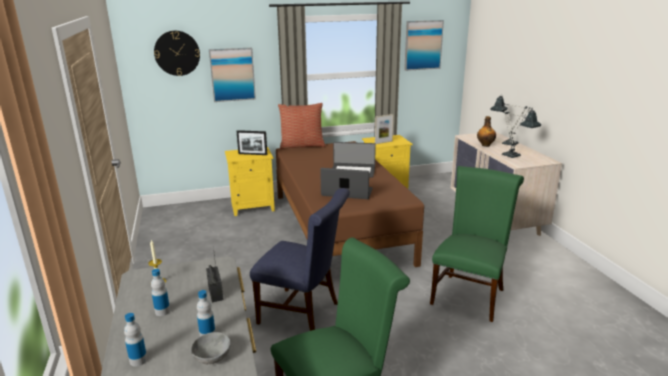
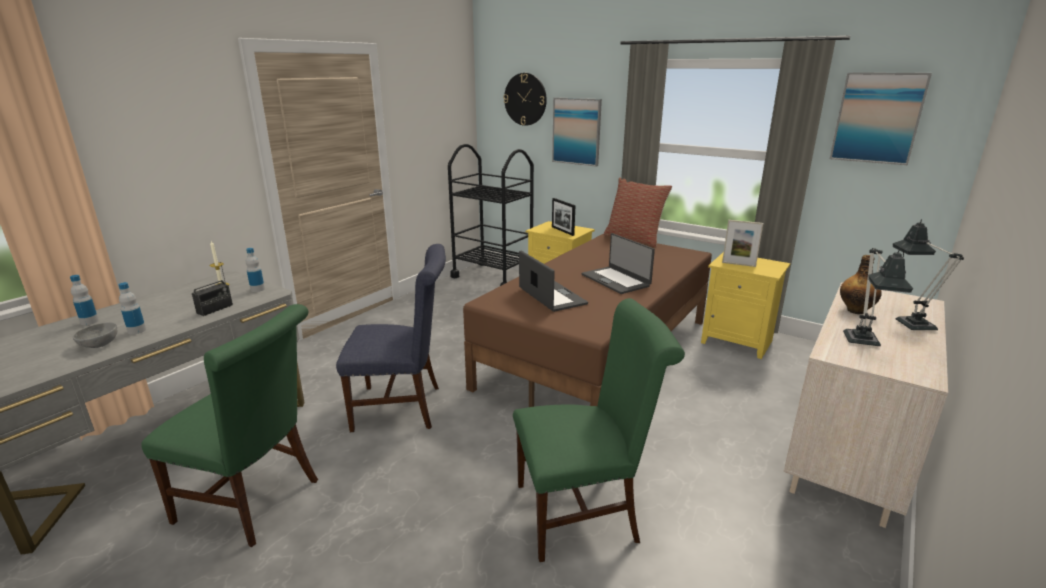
camera: 50 degrees right, 0 degrees up
(162, 311) = (171, 303): bottle -> bottle (257, 289)
(178, 213) = (493, 276): none -> black cart
(303, 313) = (404, 407): blue chair -> blue chair turned 75 degrees counterclockwise

